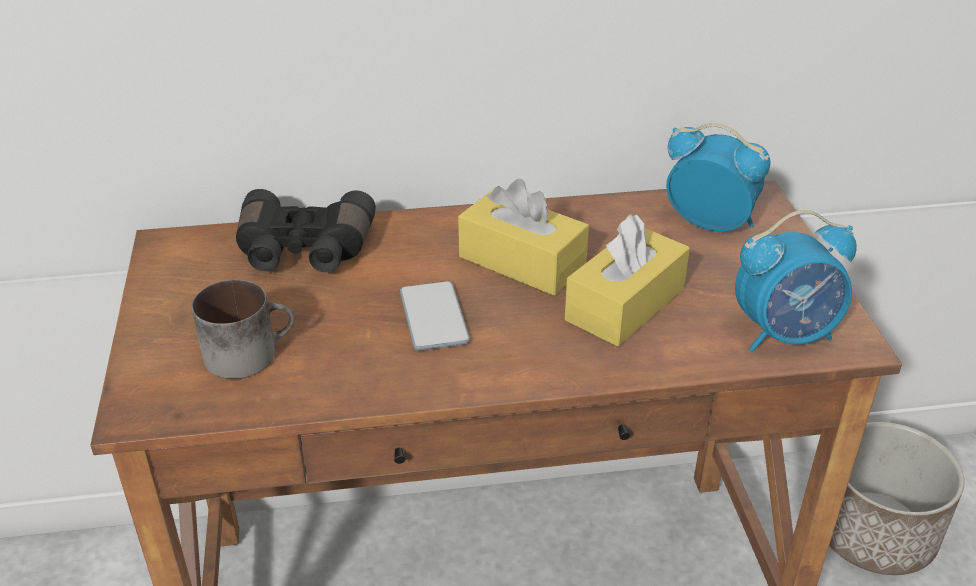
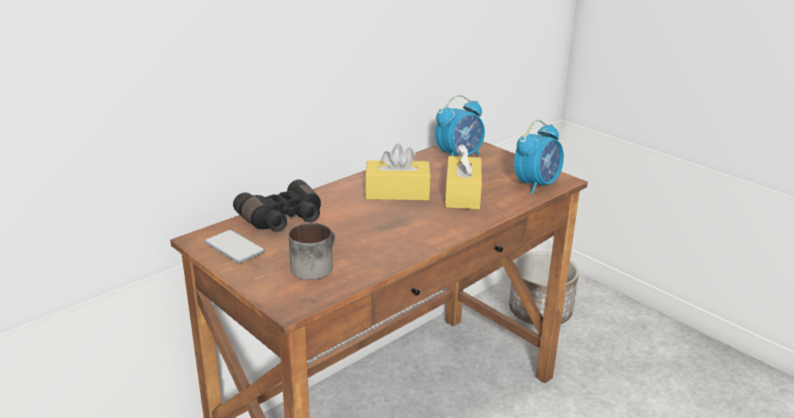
camera: 35 degrees left, 10 degrees down
(434, 317) = (386, 224): phone -> phone (234, 247)
(709, 223) = (459, 156): alarm clock -> alarm clock turned 150 degrees clockwise

